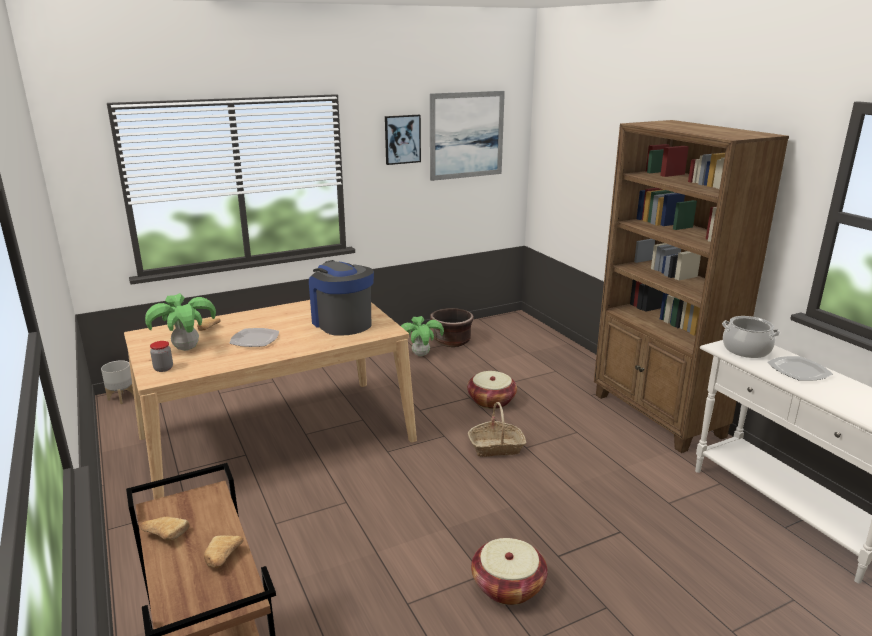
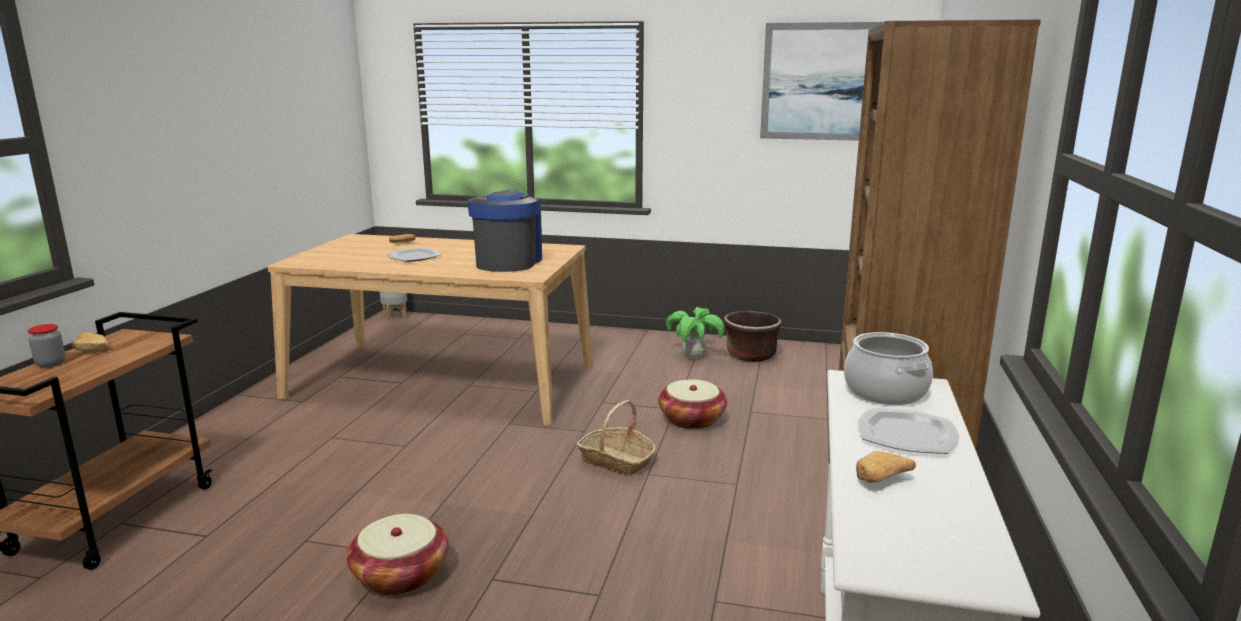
camera: 40 degrees right, 5 degrees down
(163, 368) = (312, 258): jar -> jar (51, 363)
(187, 348) = (357, 251): potted plant -> none
(221, 559) = (77, 373): bread -> bread (878, 480)
(402, 139) = (724, 80): picture -> none

